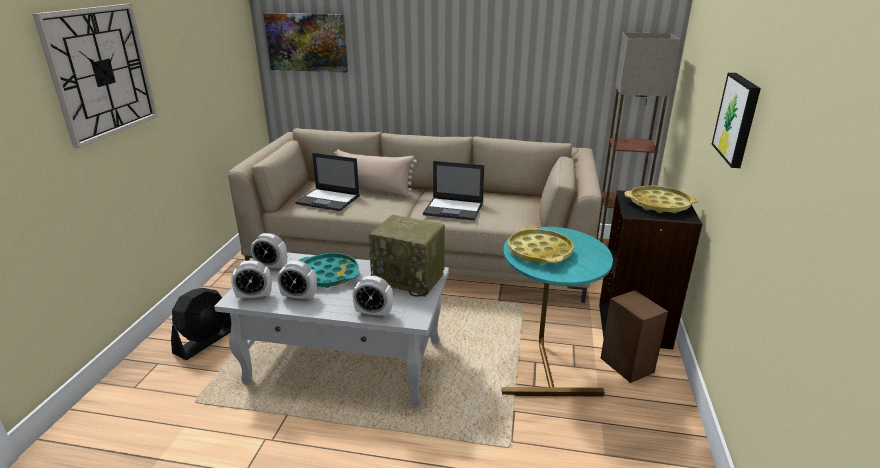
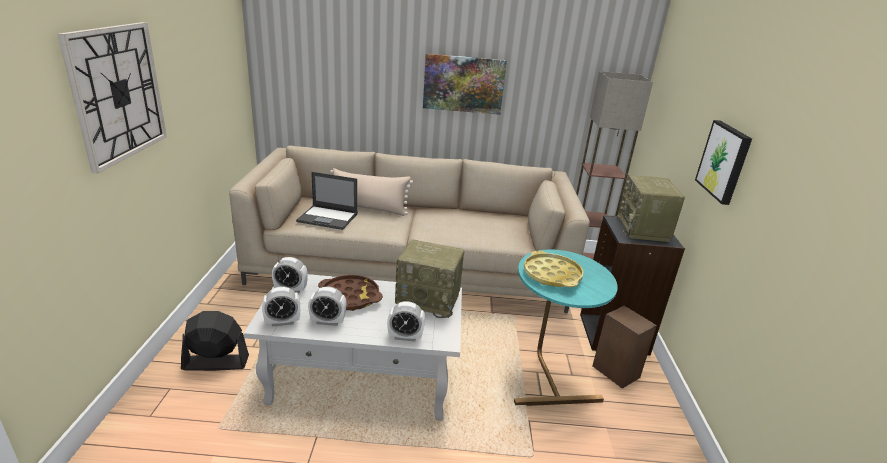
camera: 10 degrees left, 0 degrees up
(205, 341) = (215, 362): black fan -> black fan turned 120 degrees counterclockwise
(307, 42) = (301, 62): picture -> picture (463, 84)
(328, 275) = (350, 297): turquoise tray -> brown tray
(454, 209) = (450, 228): laptop -> none
(659, 204) = (643, 229): yellow tray -> radio

